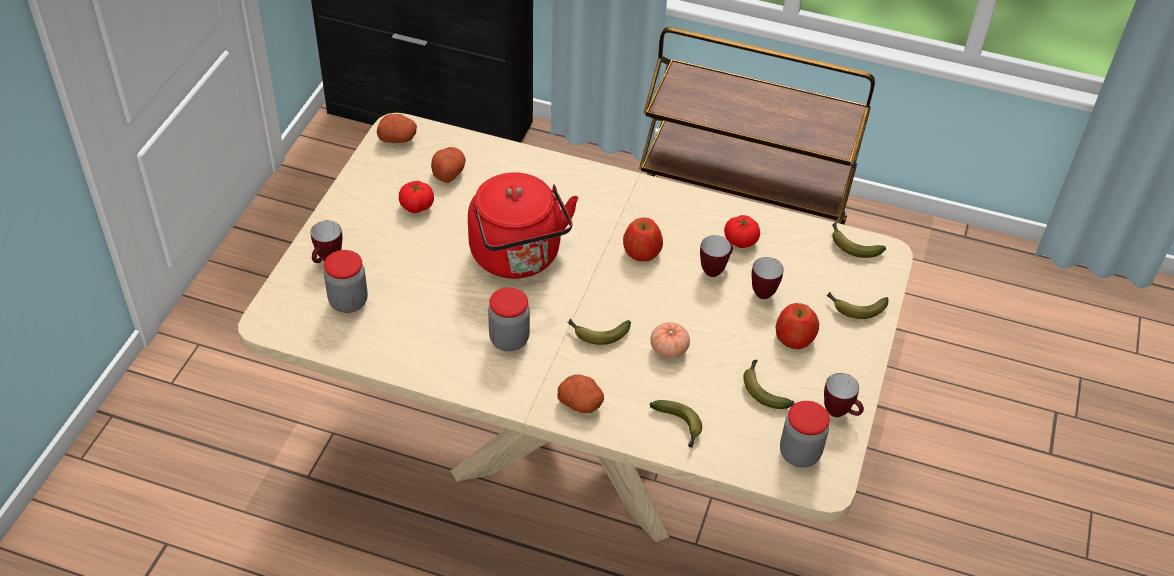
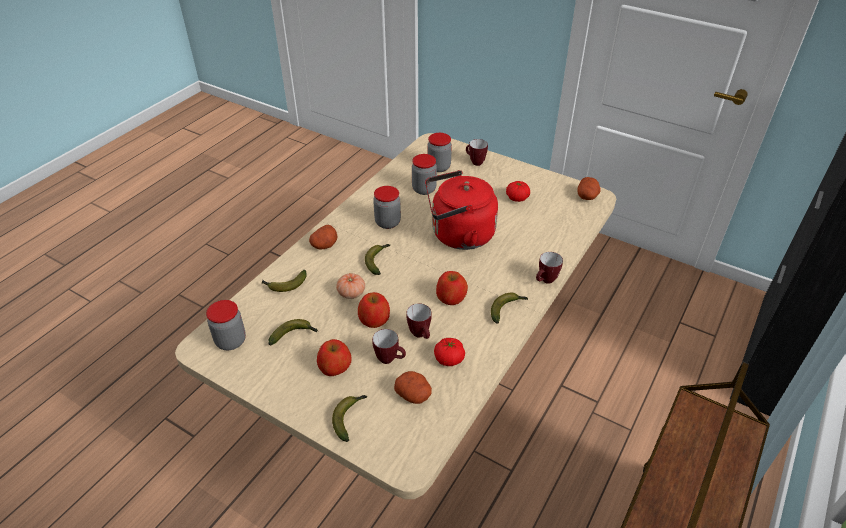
camera: 105 degrees right, 5 degrees down
(414, 311) = (424, 189): none -> jar
(448, 172) = (549, 214): potato -> potato (414, 394)
(705, 316) = (374, 319): none -> apple
(840, 413) = (252, 375): mug -> mug (545, 281)
(852, 245) = (425, 440): banana -> banana (507, 309)

